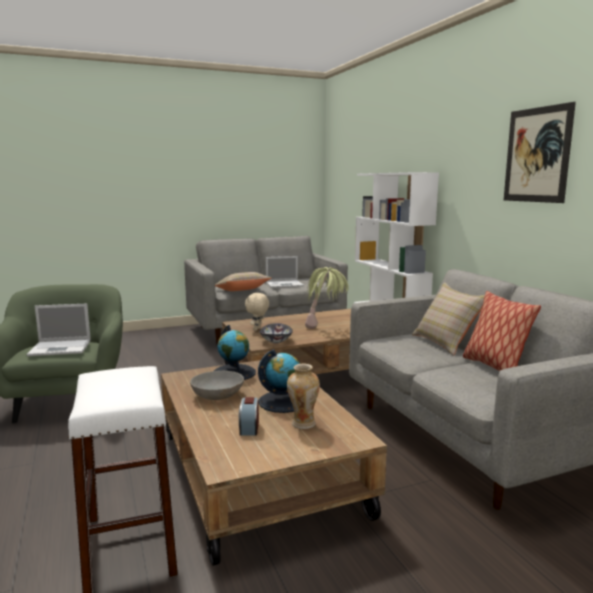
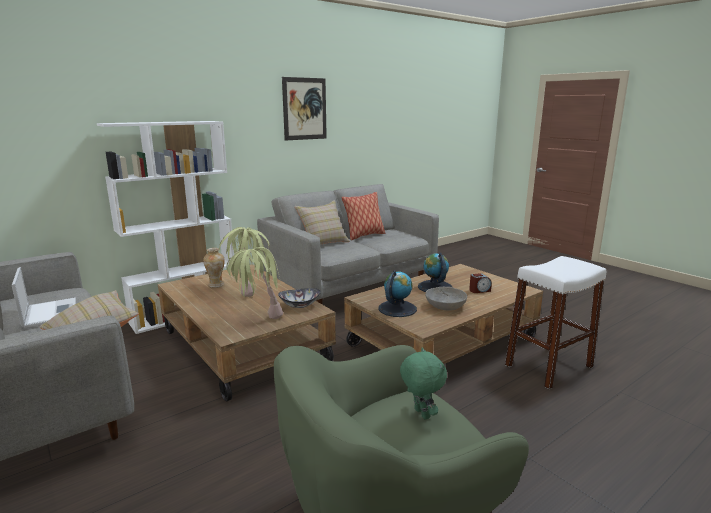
camera: 105 degrees left, 5 degrees up
(61, 348) = (420, 414): laptop -> green plush toy
(257, 329) = (257, 319): beige plush toy -> potted plant
(302, 424) = (459, 279): vase -> vase (216, 285)

